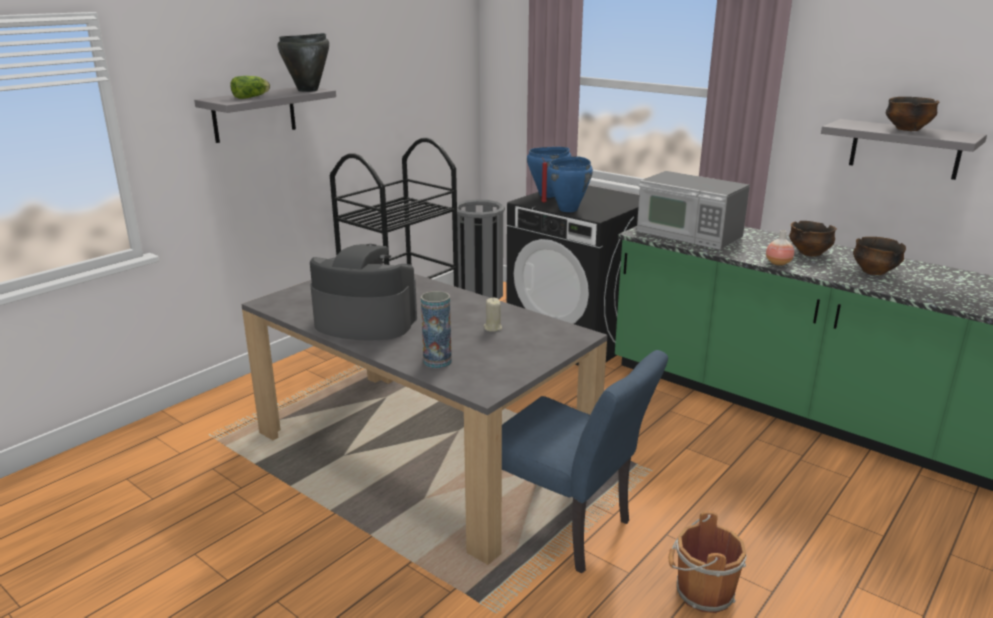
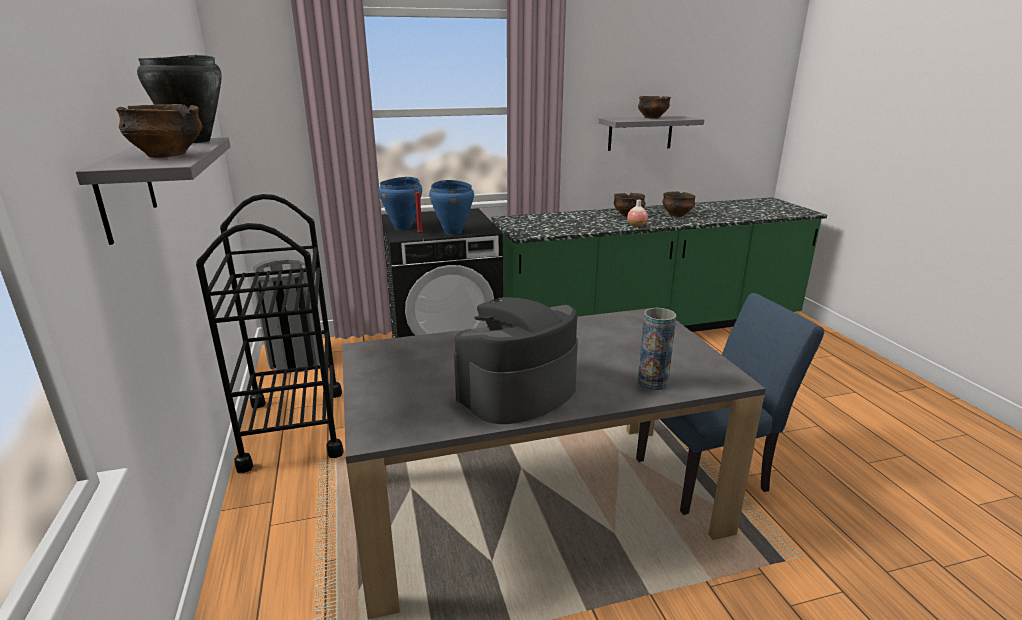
camera: 55 degrees left, 0 degrees up
(252, 97) = (167, 155): lettuce -> bowl
(492, 328) = (601, 339): beige candle -> none
(688, 234) = (549, 225): microwave -> none
(701, 593) = (810, 450): brown bucket -> none

